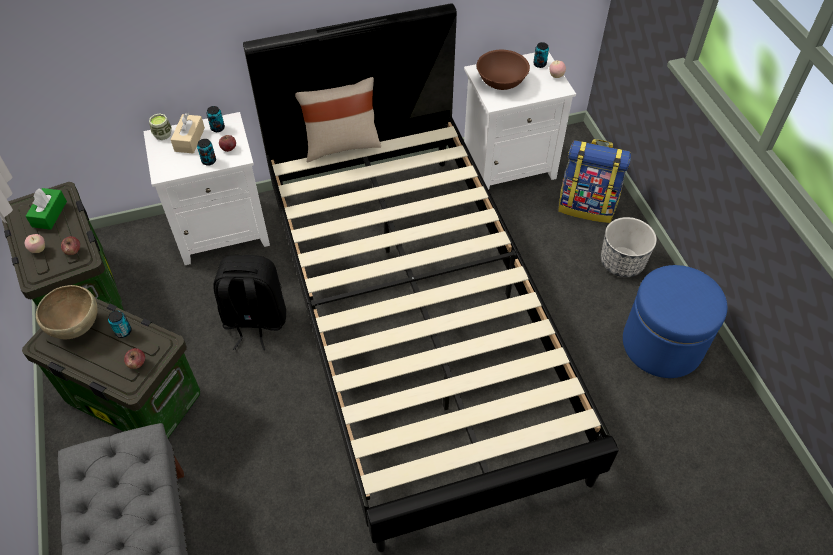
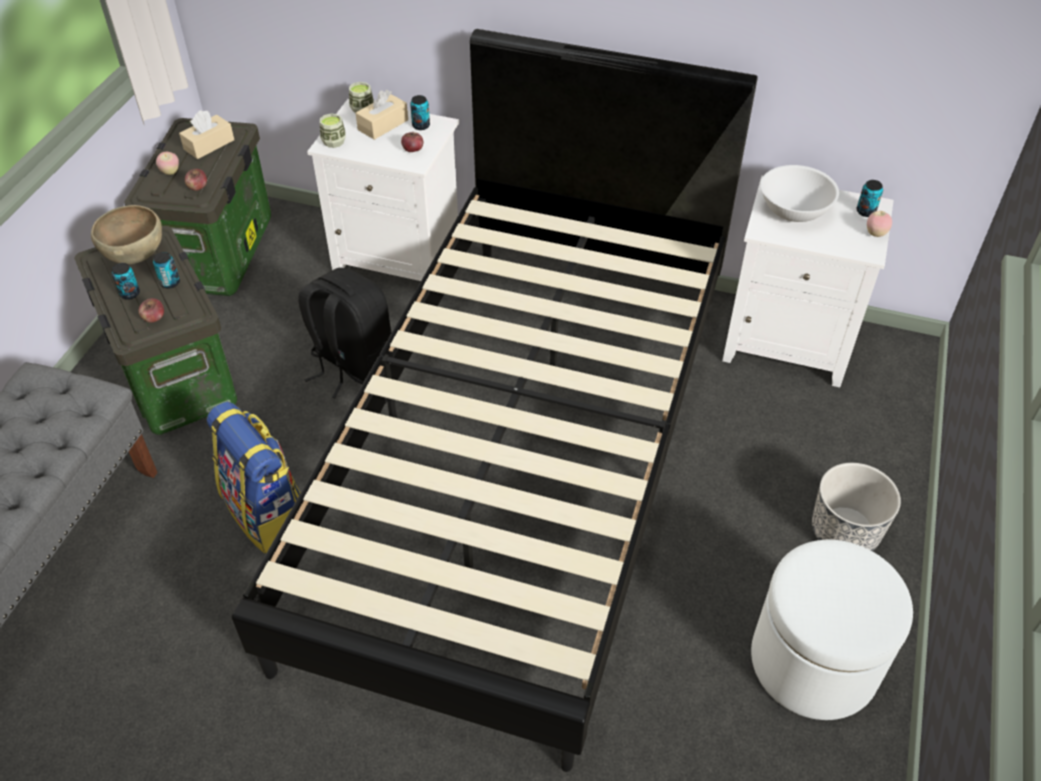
camera: 35 degrees right, 5 degrees down
(49, 214) = (209, 145): green tissue box -> beige tissue box
(165, 168) = (334, 142): none -> cup
(209, 161) = (382, 153): can -> can (130, 293)
(341, 145) = (564, 212): beige pillow -> none
(501, 81) = (793, 210): brown bowl -> white bowl
(587, 206) = (855, 440): backpack -> backpack (268, 513)
(662, 344) = (814, 662): blue ottoman -> white ottoman

